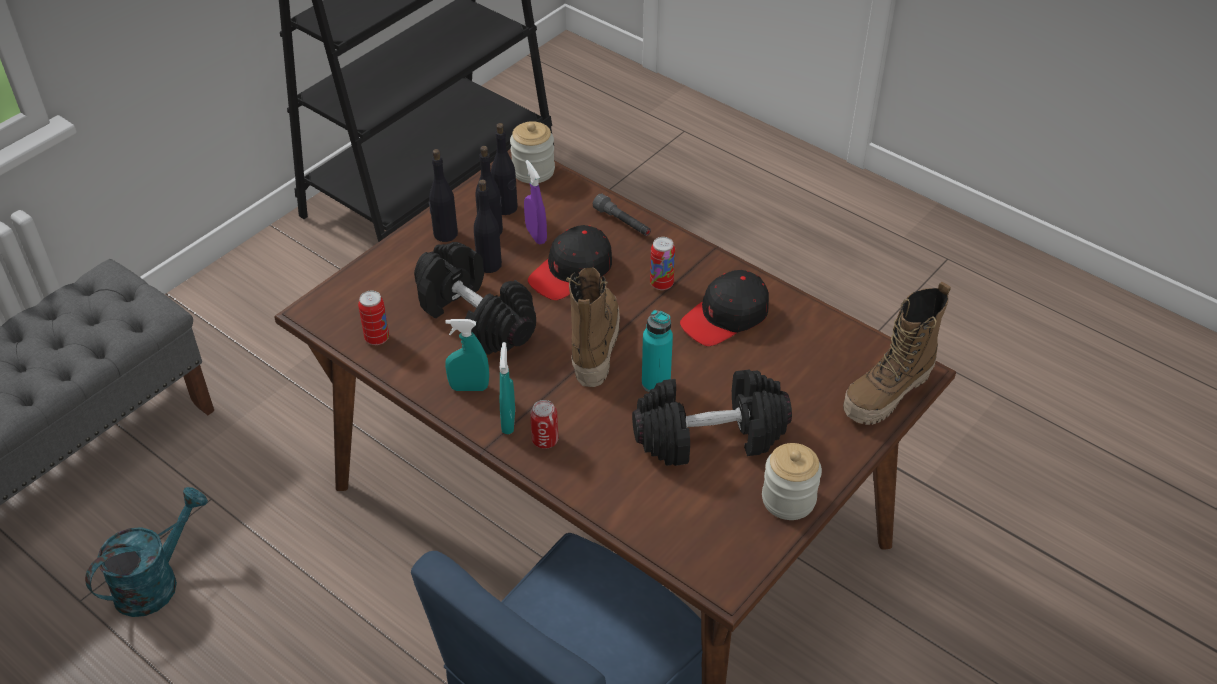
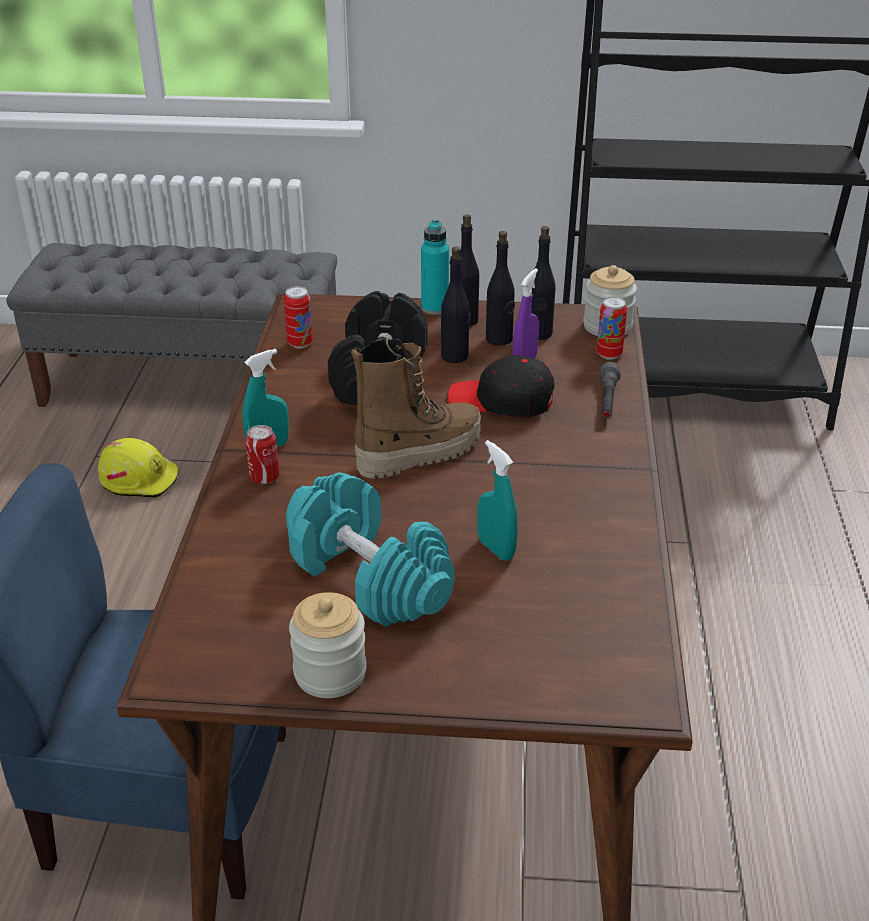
camera: 55 degrees right, 10 degrees down
(156, 581) = (140, 479): turquoise watering can -> yellow hard hat
(469, 387) = (289, 410): turquoise spray bottle -> turquoise spray bottle (496, 549)
(656, 383) = (408, 511): turquoise bottle -> turquoise bottle (435, 308)
(661, 284) = (552, 457): can -> can (609, 354)
(710, 436) = (370, 577): black dumbbell -> turquoise dumbbell
(725, 317) = (556, 517): black cap -> none
(888, 394) = (578, 690): boot -> none

